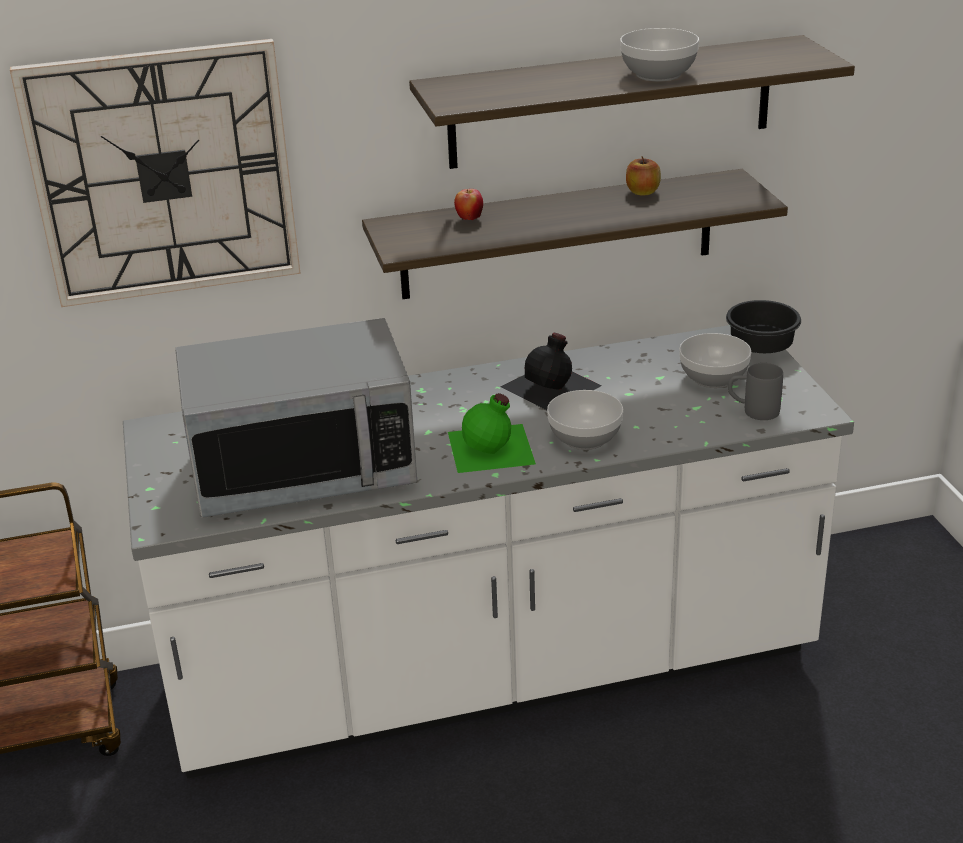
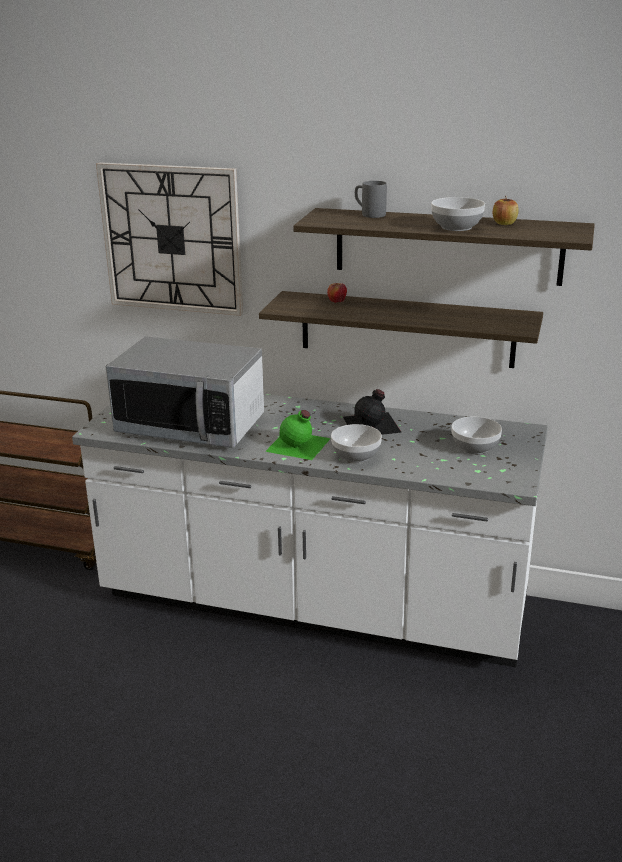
camera: 30 degrees right, 5 degrees down
(642, 192) = (458, 310): apple -> apple (504, 223)
(753, 411) = (476, 472): grey mug -> grey mug (369, 214)
(760, 349) = (527, 440): black bowl -> none

